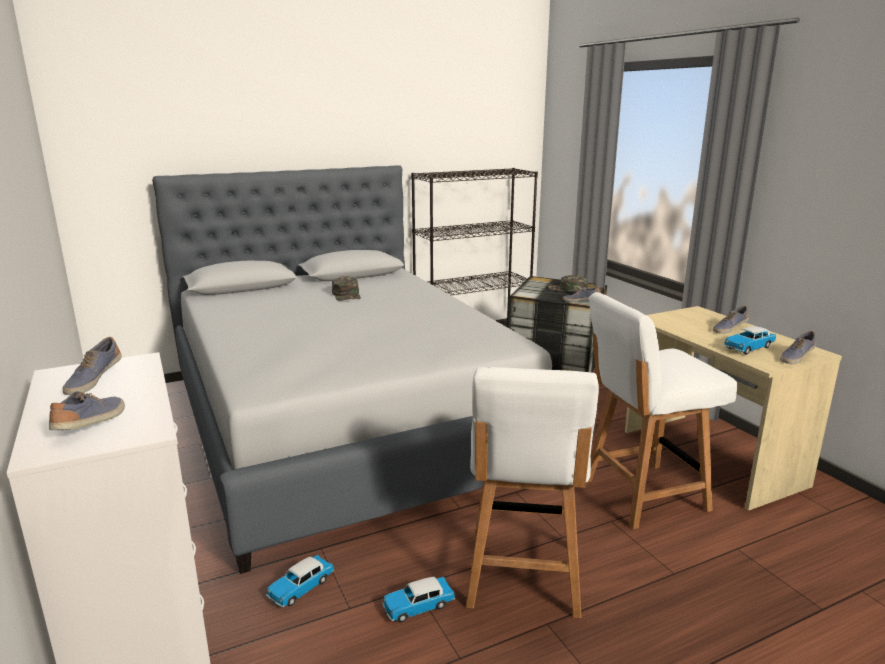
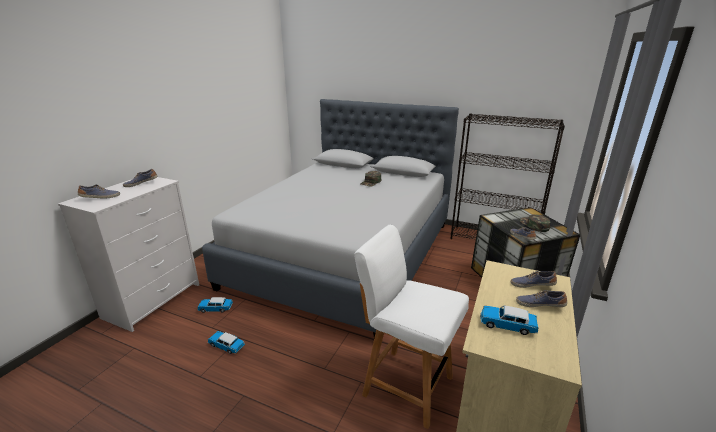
camera: 50 degrees right, 5 degrees up
(522, 576) = (275, 369): white chair -> none
(796, 357) = (527, 356): shoe -> shoe (532, 285)

